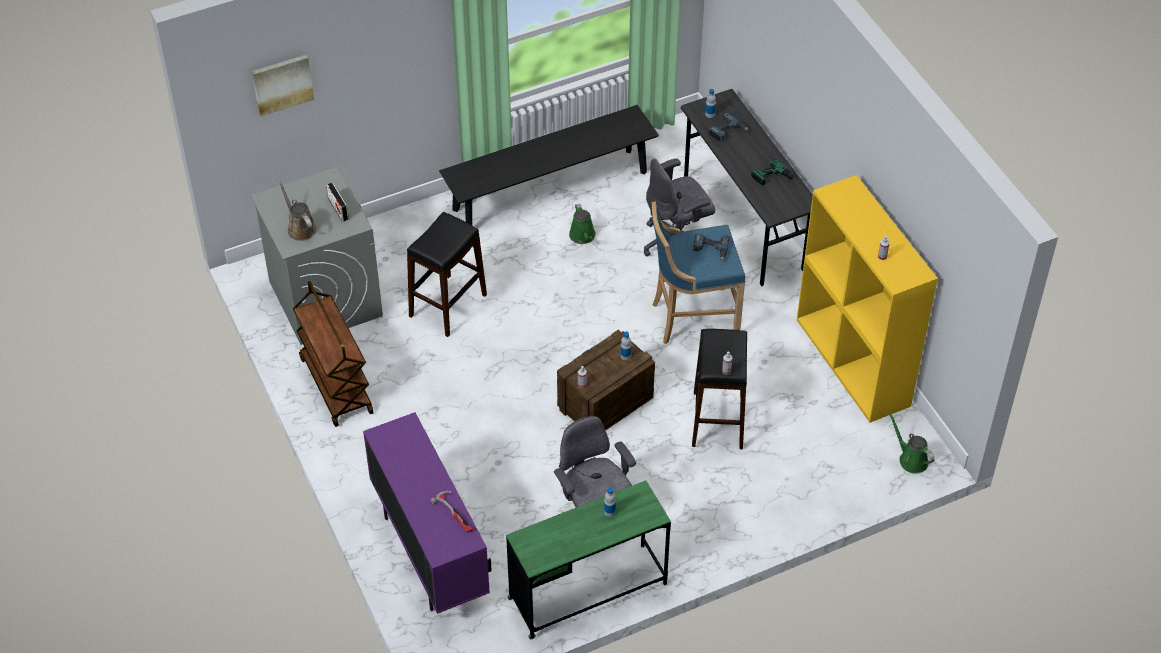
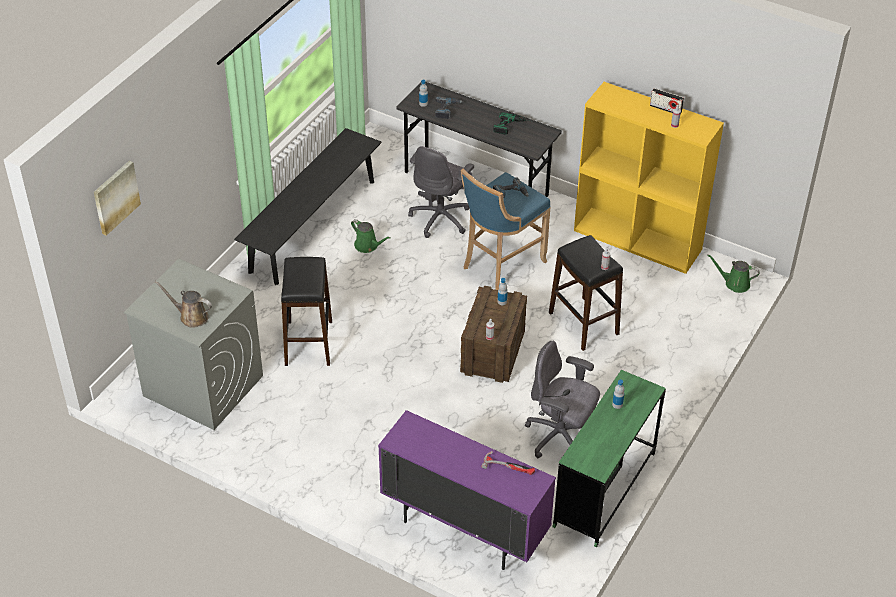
camera: 35 degrees left, 5 degrees down
(335, 385) = (271, 445): brown cart -> none
(338, 209) = (210, 288): radio -> radio (665, 109)

